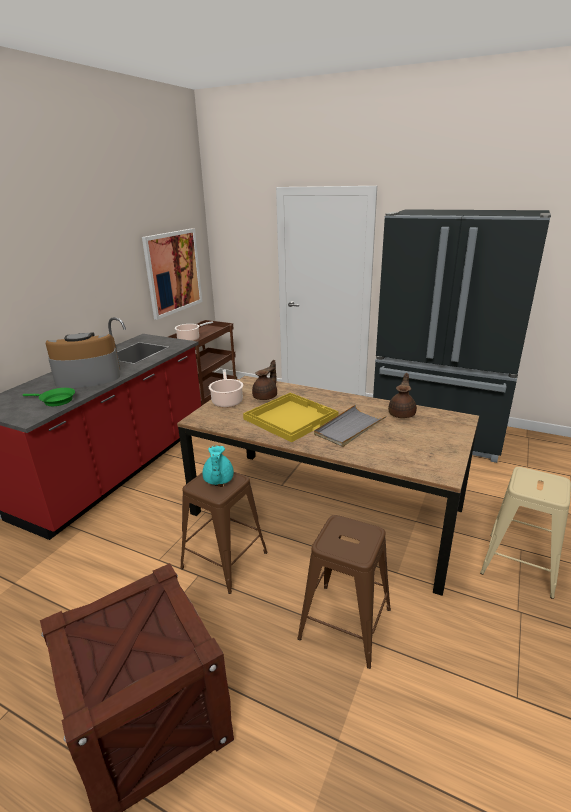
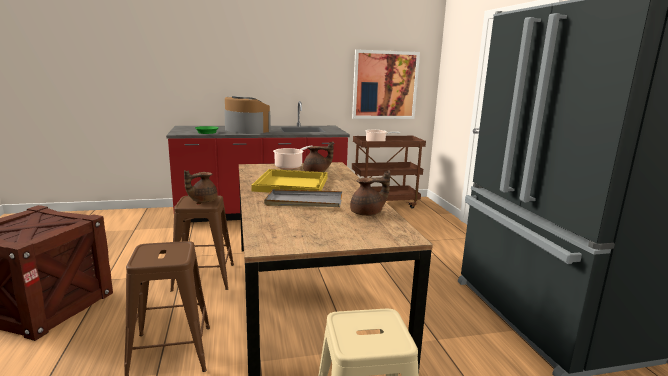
camera: 50 degrees right, 10 degrees down
(218, 480) = (202, 200): turquoise teapot -> brown teapot

